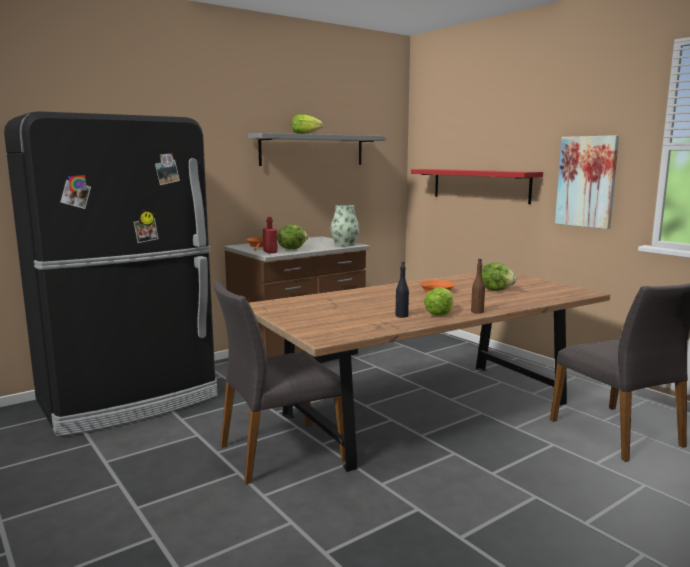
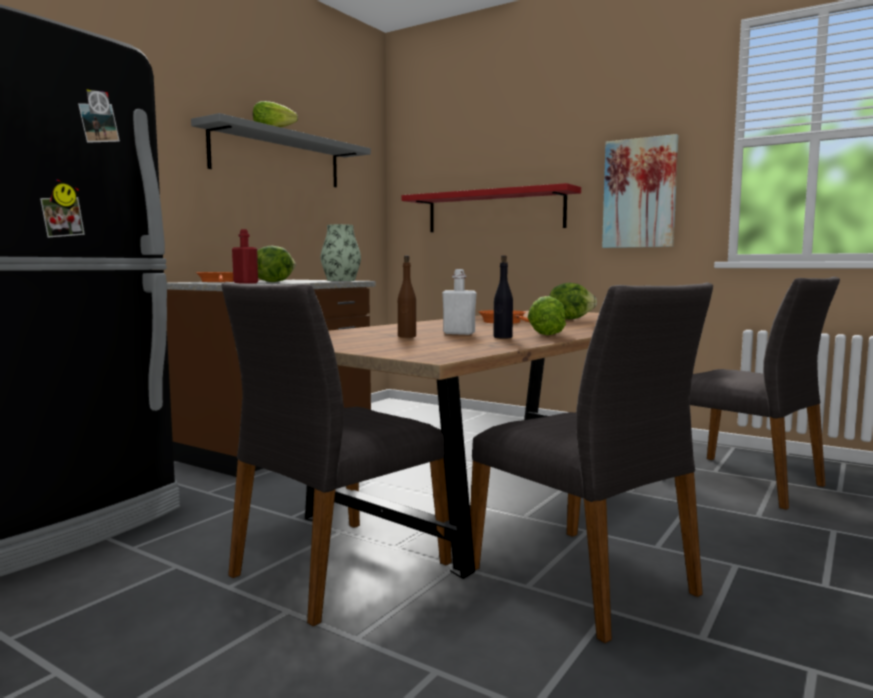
camera: 20 degrees left, 5 degrees down
(381, 307) = (459, 333): none -> white bottle
(420, 487) = (585, 580): none -> grey chair
(477, 312) = (589, 331): brown bottle -> brown bottle (407, 336)

